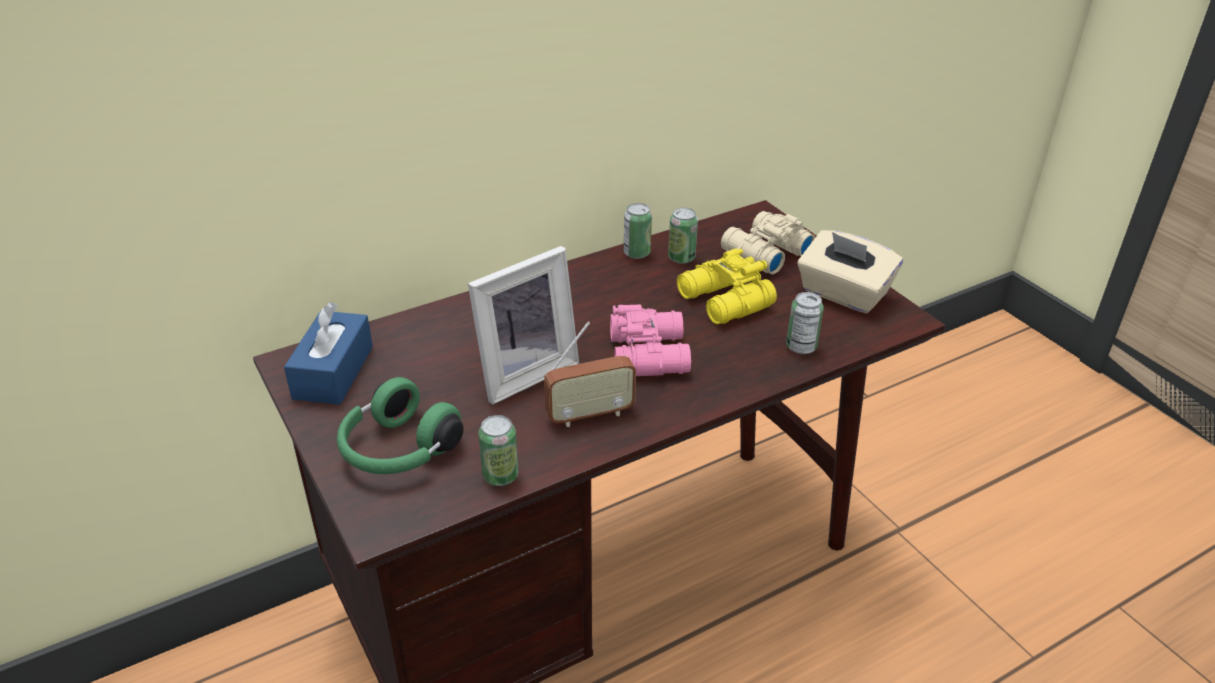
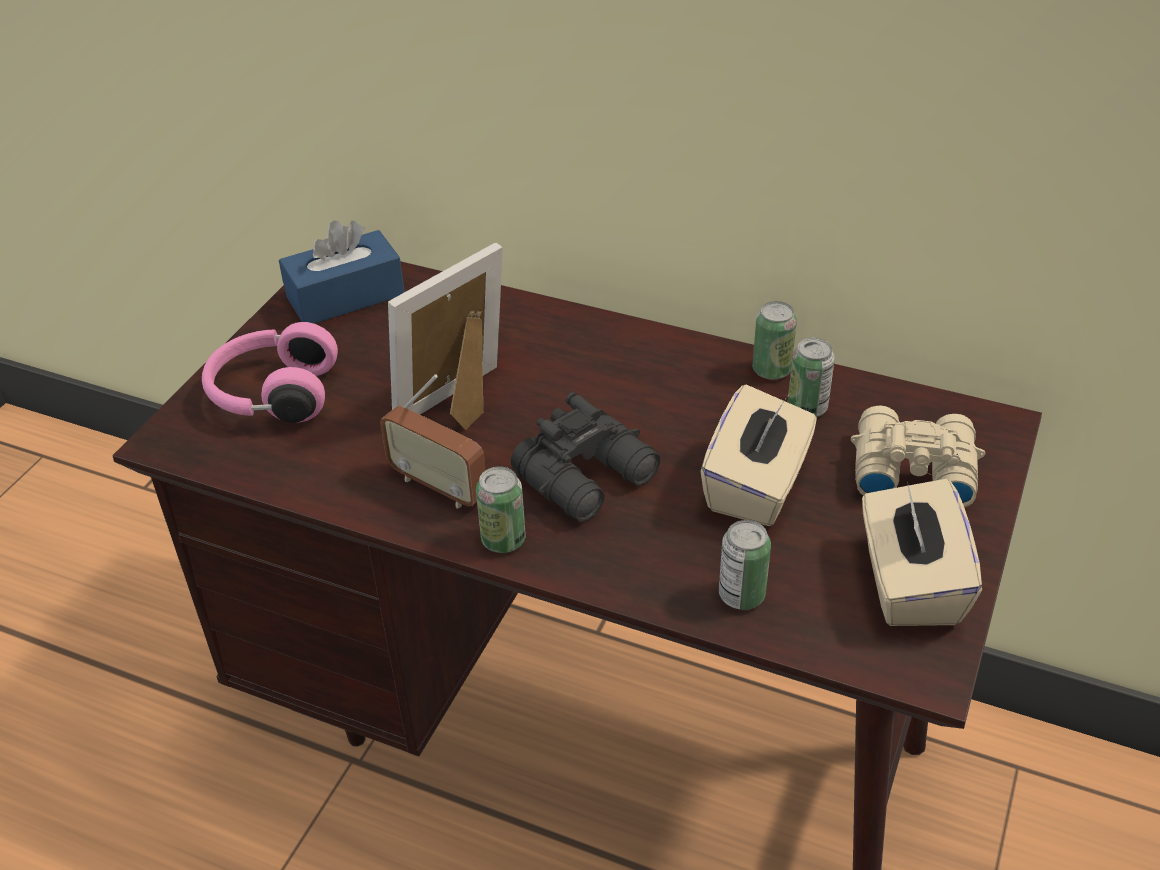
camera: 55 degrees right, 5 degrees up
(397, 450) = (272, 394): green headphones -> pink headphones
(500, 475) = (292, 476): can -> can (503, 540)
(523, 372) = (462, 406): picture frame -> picture frame turned 120 degrees clockwise
(651, 353) = (590, 477): pink binoculars -> black binoculars
(724, 302) = (757, 486): yellow binoculars -> beige tissue box

